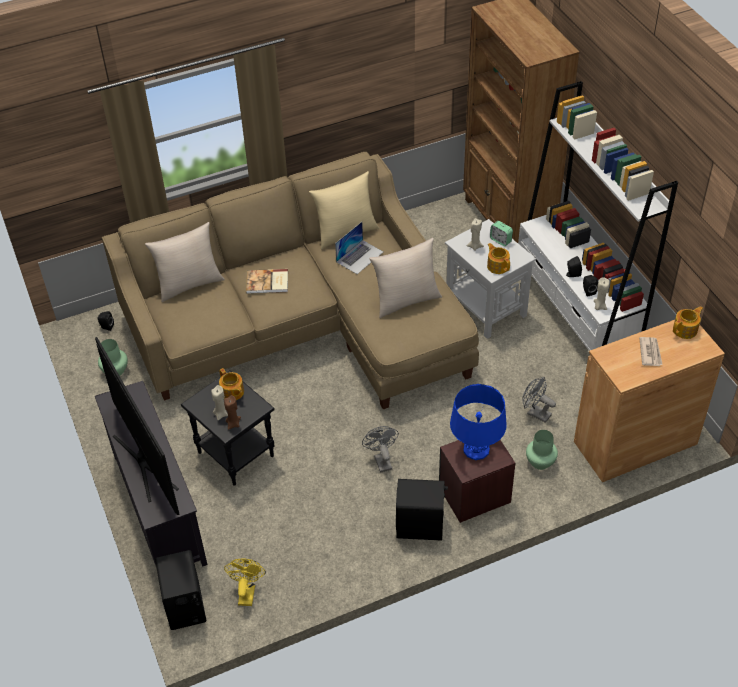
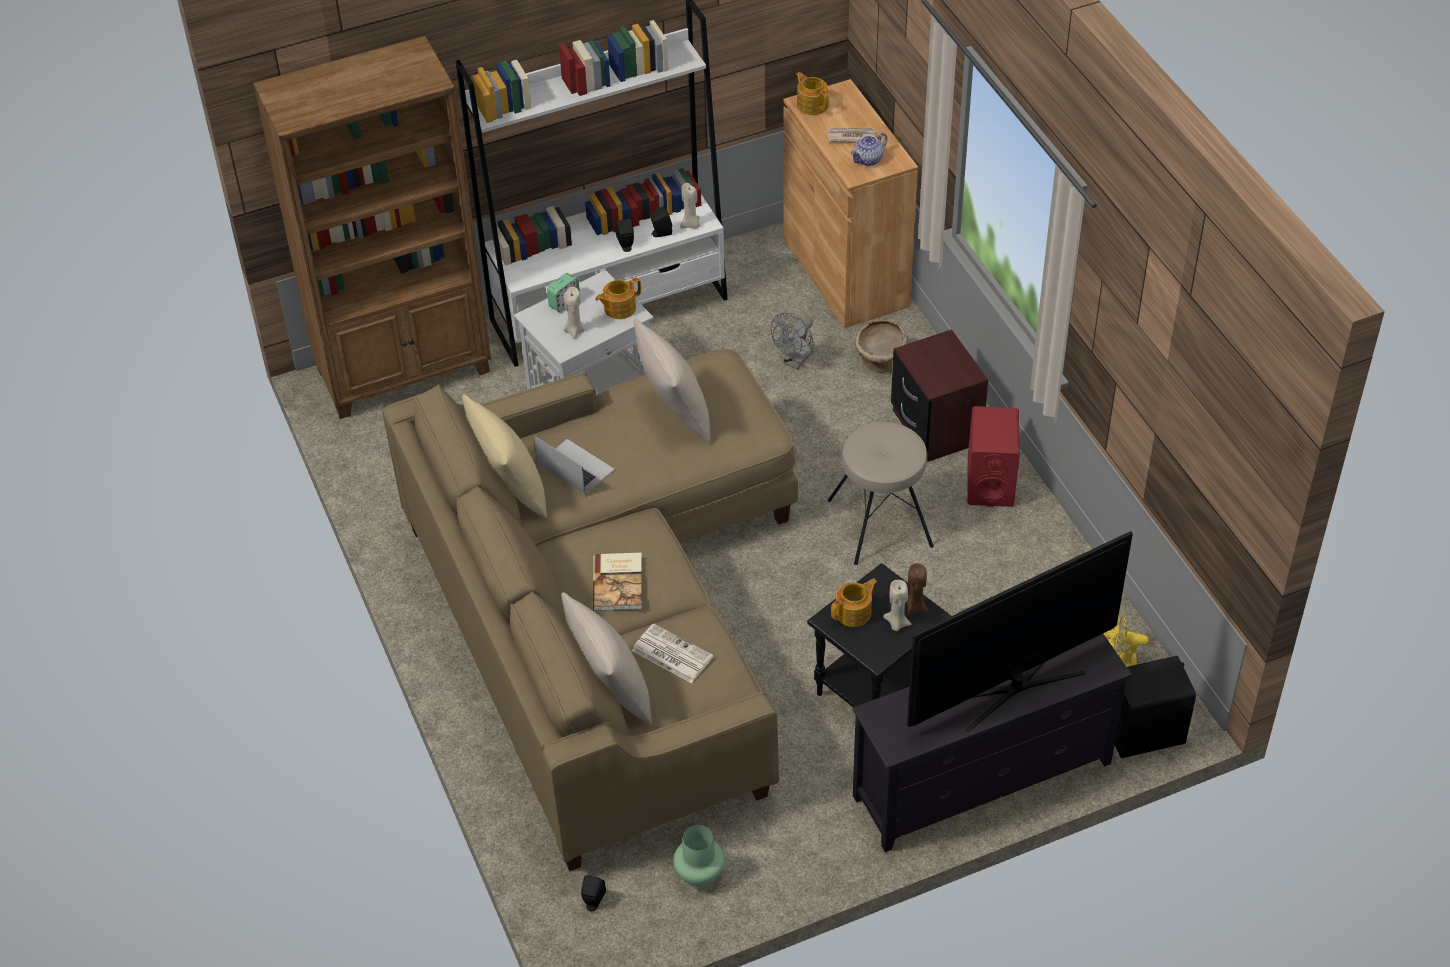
camera: 90 degrees left, 0 degrees up
(210, 307) = (671, 654): none -> newspaper
(381, 460) = (881, 522): grey fan -> beige stool
(420, 526) = (990, 482): black speaker -> red speaker
(476, 449) = (932, 364): blue table lamp -> none
(540, 462) = (880, 361): green vase -> beige bowl
(624, 362) = (868, 160): none -> teapot

